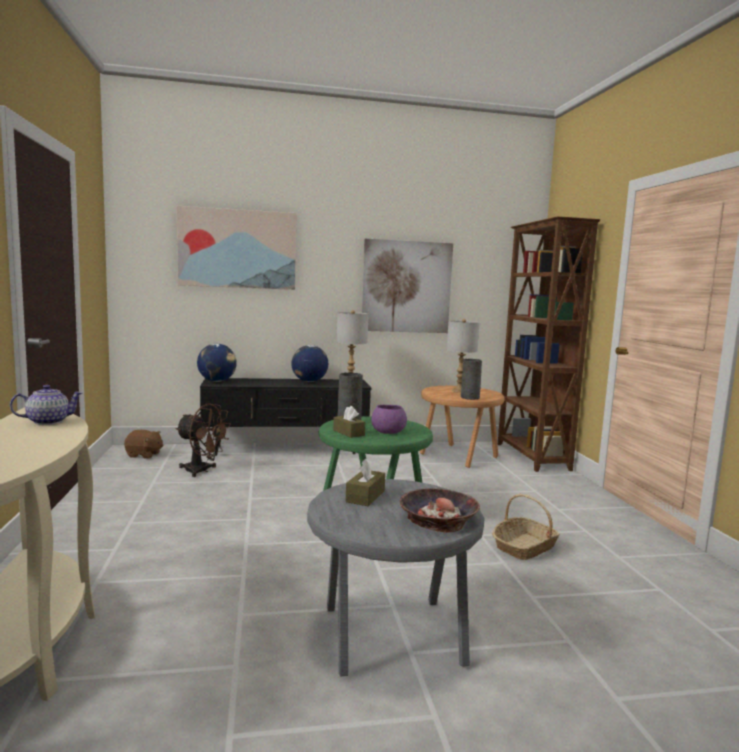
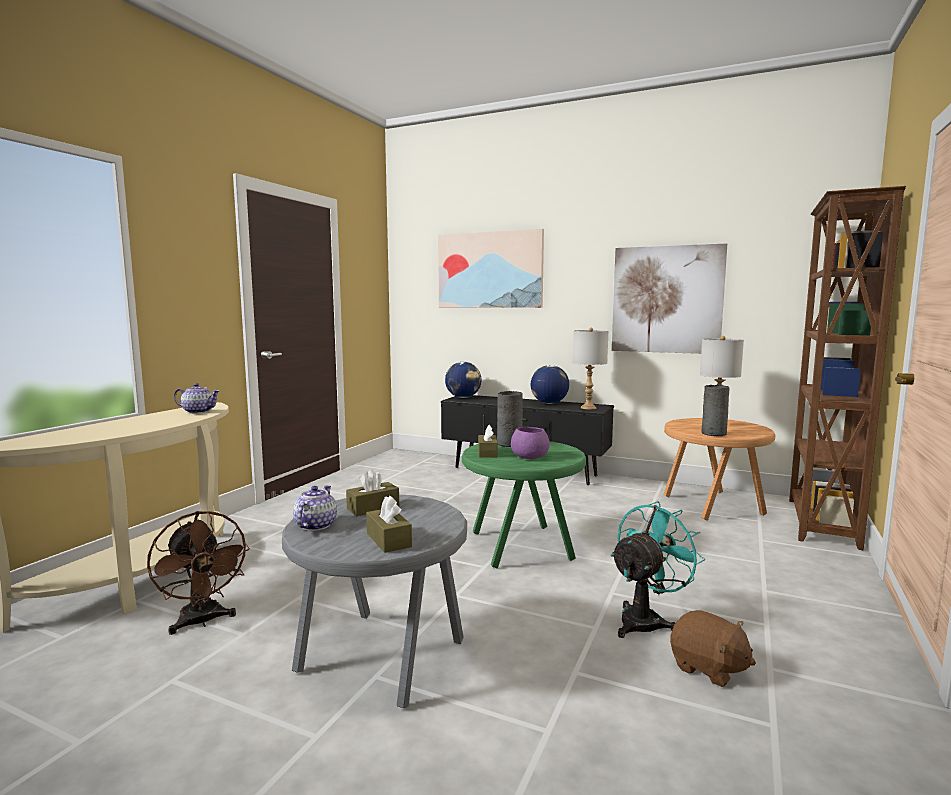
camera: 35 degrees right, 0 degrees up
(144, 455) = (402, 459): brown plush toy -> brown plush toy (708, 668)
(202, 471) = (428, 479): brown fan -> brown fan (202, 622)
(352, 522) = (315, 525): none -> teapot
(438, 519) = (388, 540): bowl -> brown tissue box
(524, 547) = (646, 620): basket -> turquoise fan

